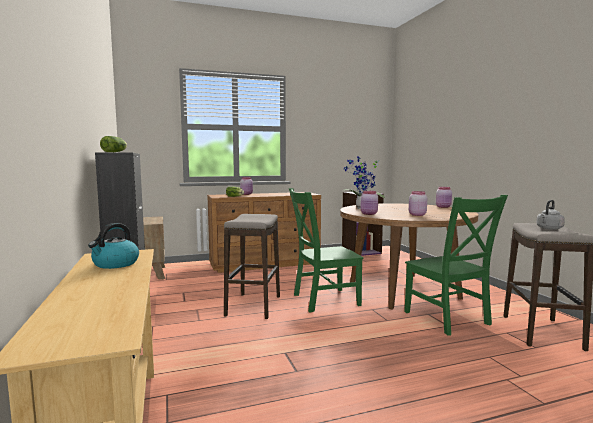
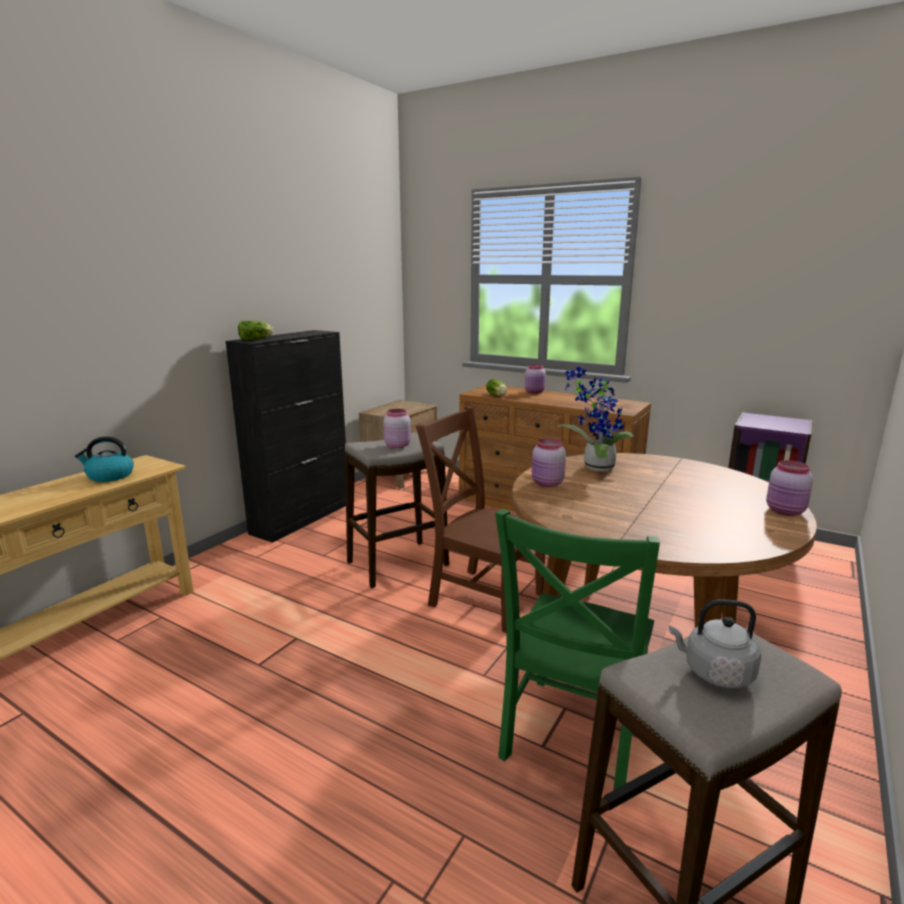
camera: 50 degrees right, 10 degrees up
(323, 300) = (482, 597): green chair -> brown chair
(416, 215) = (613, 513): pink jar -> pink jar (397, 445)

